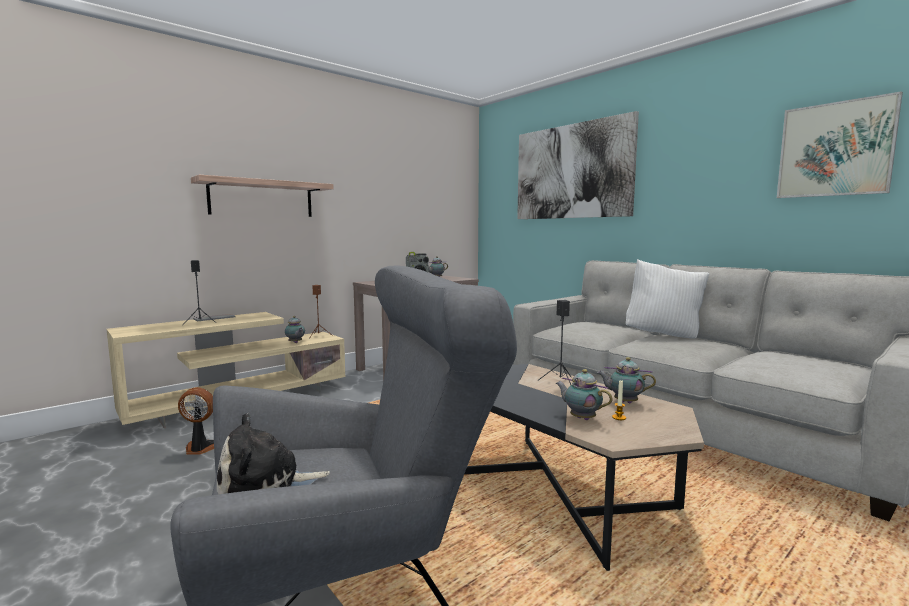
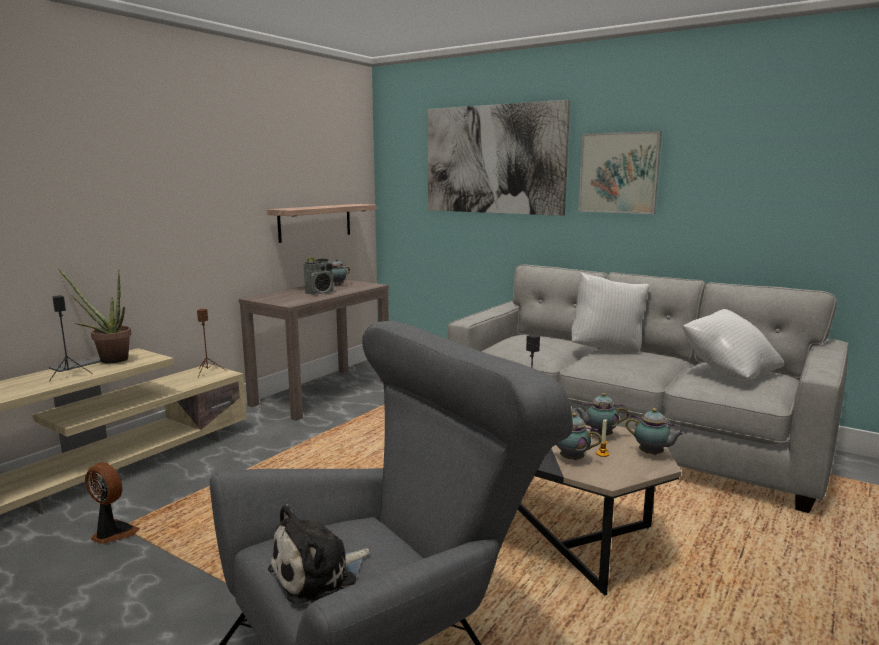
camera: 15 degrees left, 5 degrees up
(201, 448) = (112, 533): fan -> fan turned 45 degrees clockwise
(236, 316) = (108, 359): none -> potted plant
(262, 198) = (124, 203): shelf -> shelf (315, 222)
(295, 343) = (185, 385): teapot -> teapot (652, 454)
(791, 359) = (728, 373): none -> white pillow
(835, 149) = (761, 164): picture -> picture (618, 173)

